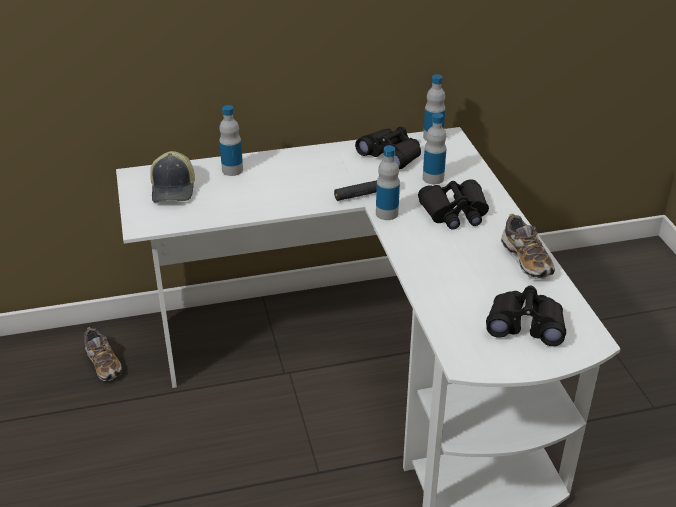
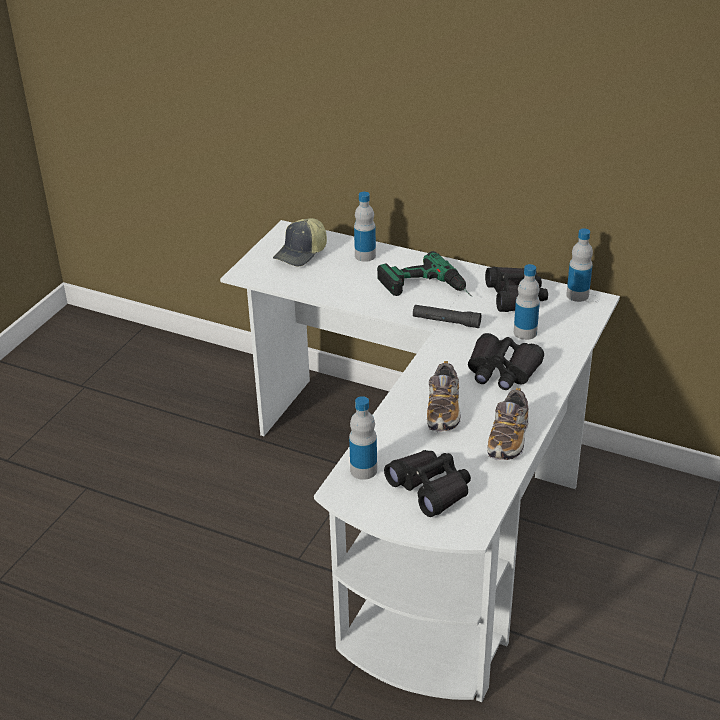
camera: 40 degrees right, 0 degrees up
(103, 363) = (231, 391): shoe -> shoe (443, 411)
(318, 176) = (427, 289): none -> power drill
(387, 213) = (442, 345): bottle -> bottle (363, 470)

